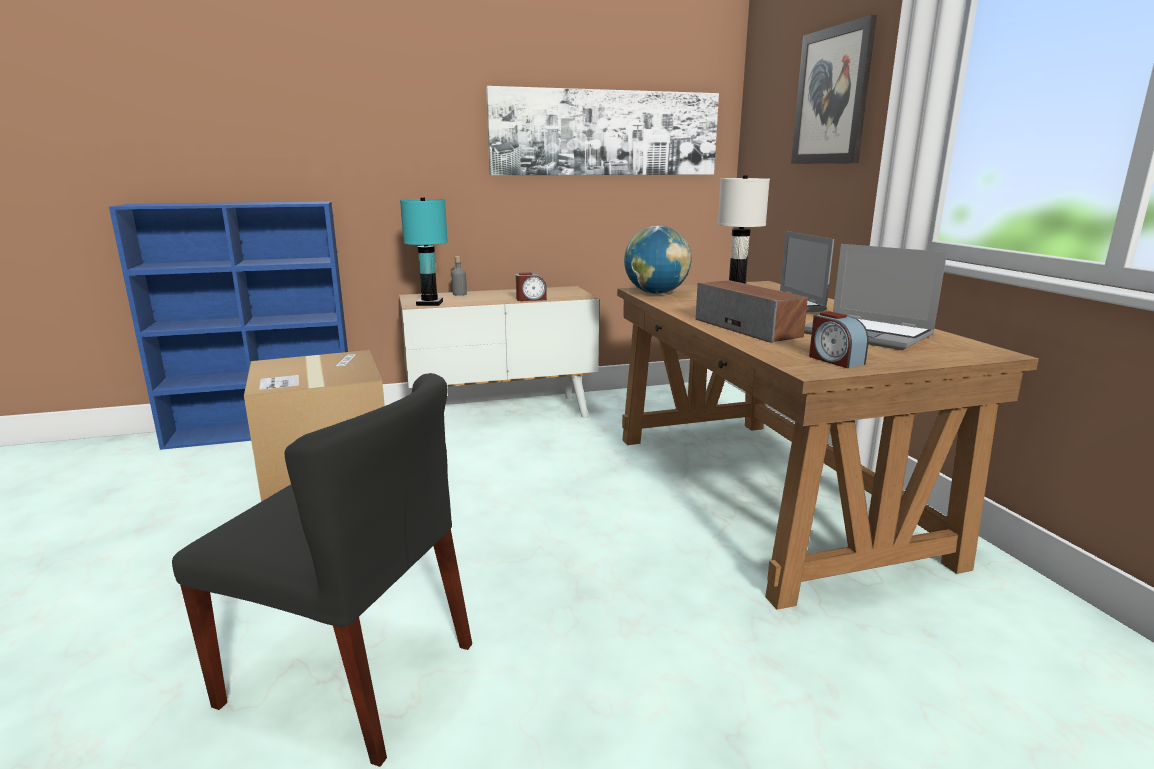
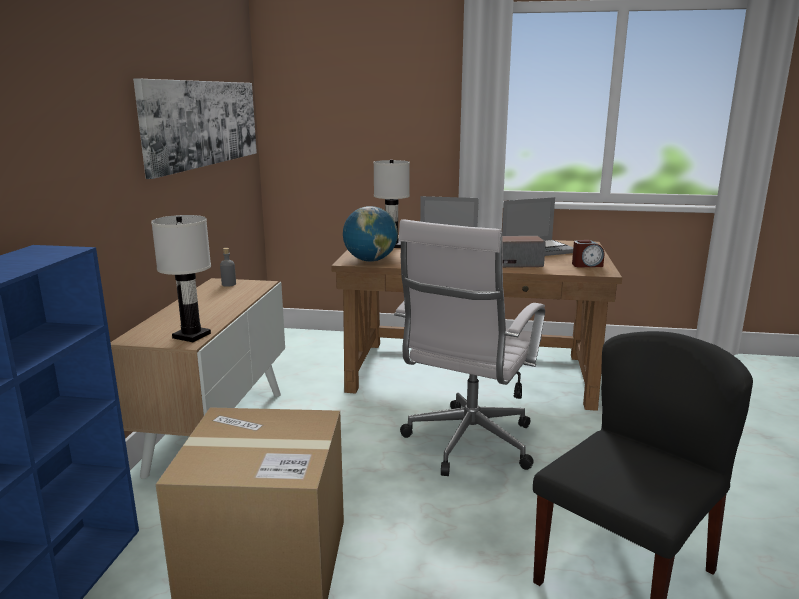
camera: 65 degrees left, 0 degrees up
(429, 303) = (191, 336): turquoise table lamp -> white table lamp
(459, 294) = (165, 319): grey bottle -> grey bottle (229, 284)
(531, 299) = (244, 299): alarm clock -> none
(573, 524) = (467, 445): none -> white office chair
(832, 96) = (382, 97): picture -> none

